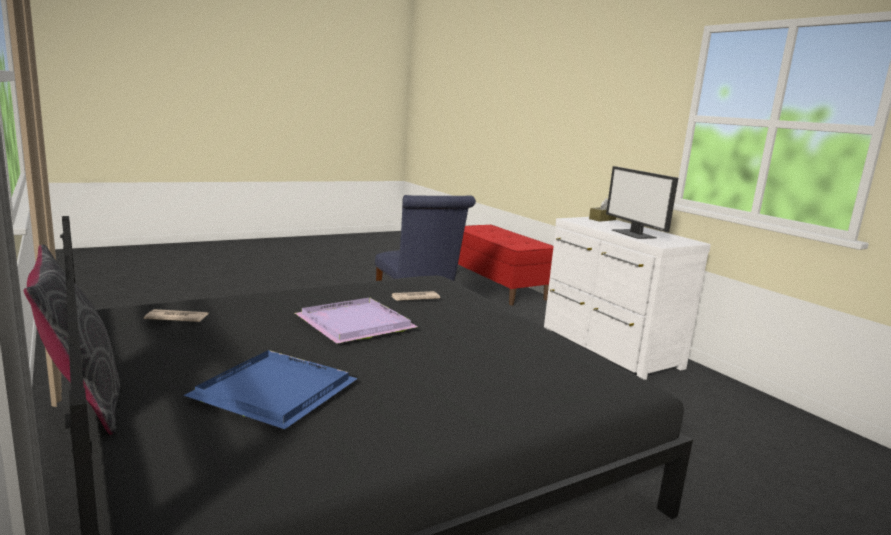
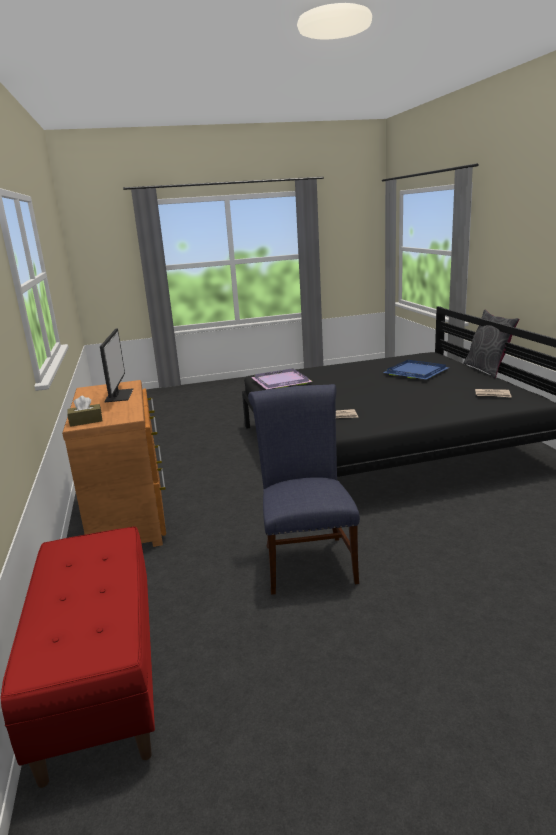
camera: 160 degrees left, 5 degrees up
(353, 323) = (385, 396): purple tray -> purple tray (282, 381)
(608, 349) = (130, 515): white dresser -> brown dresser

